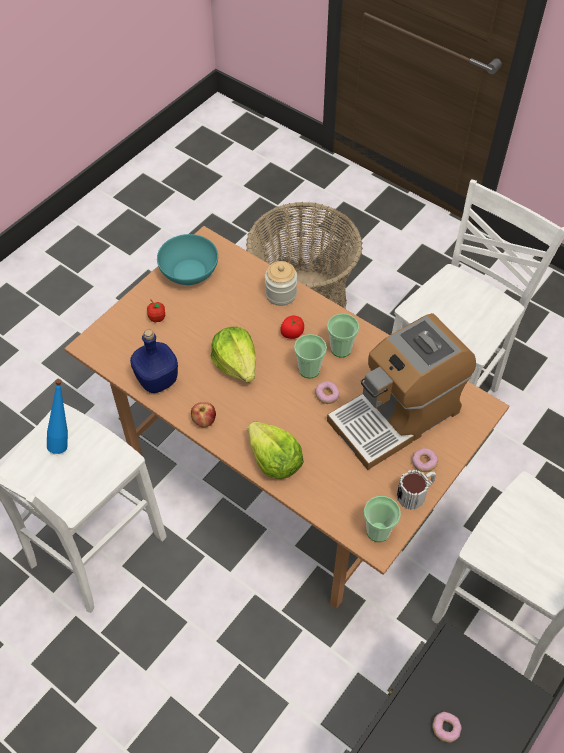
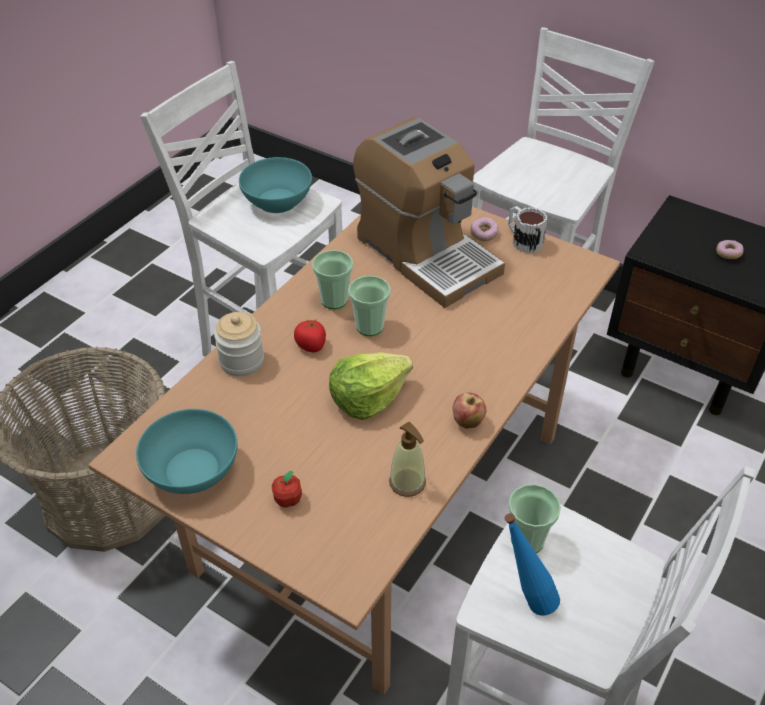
camera: 95 degrees left, 10 degrees down
(158, 380) = (407, 482): blue bottle -> soap dispenser
(274, 460) = (510, 350): lettuce -> none
(327, 396) = (407, 309): donut -> none
(378, 531) = (575, 265): cup -> cup (527, 540)
(478, 319) = (277, 201): none -> turquoise bowl

